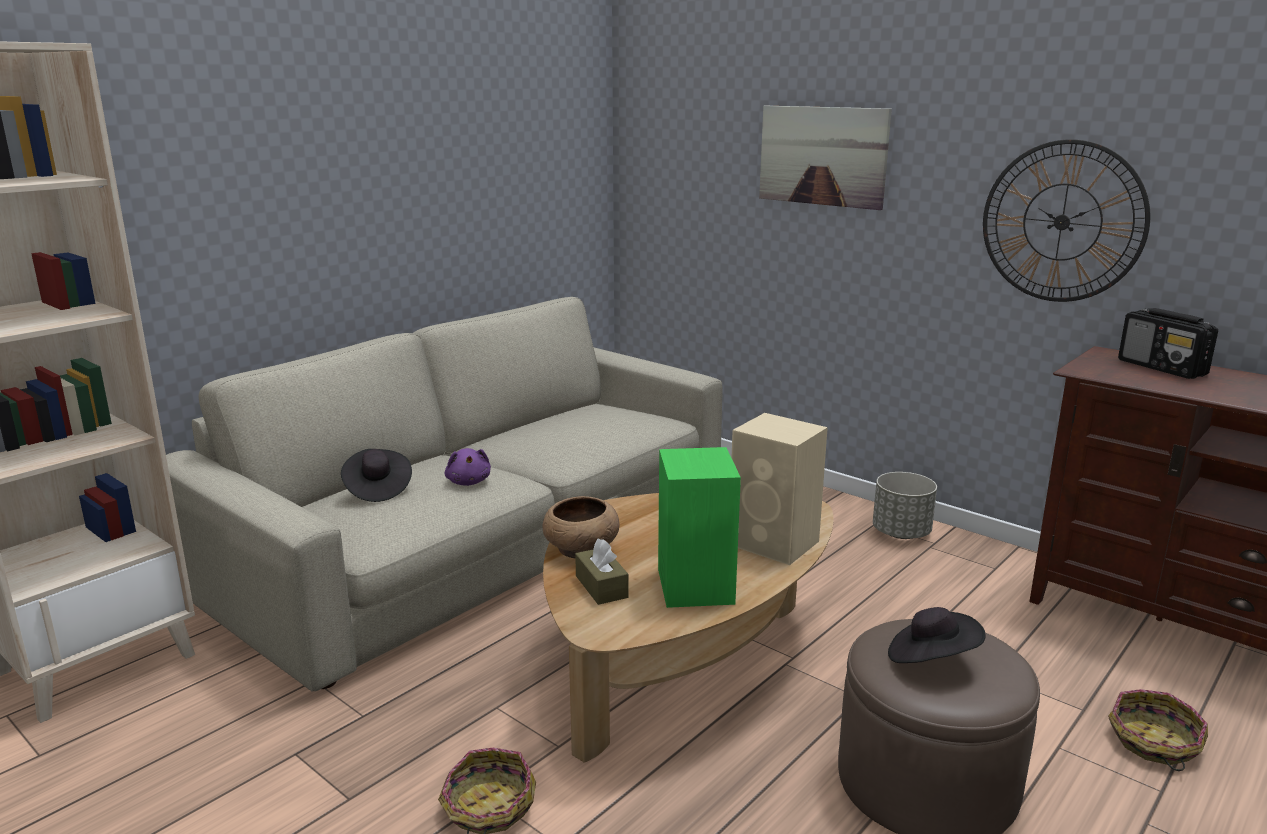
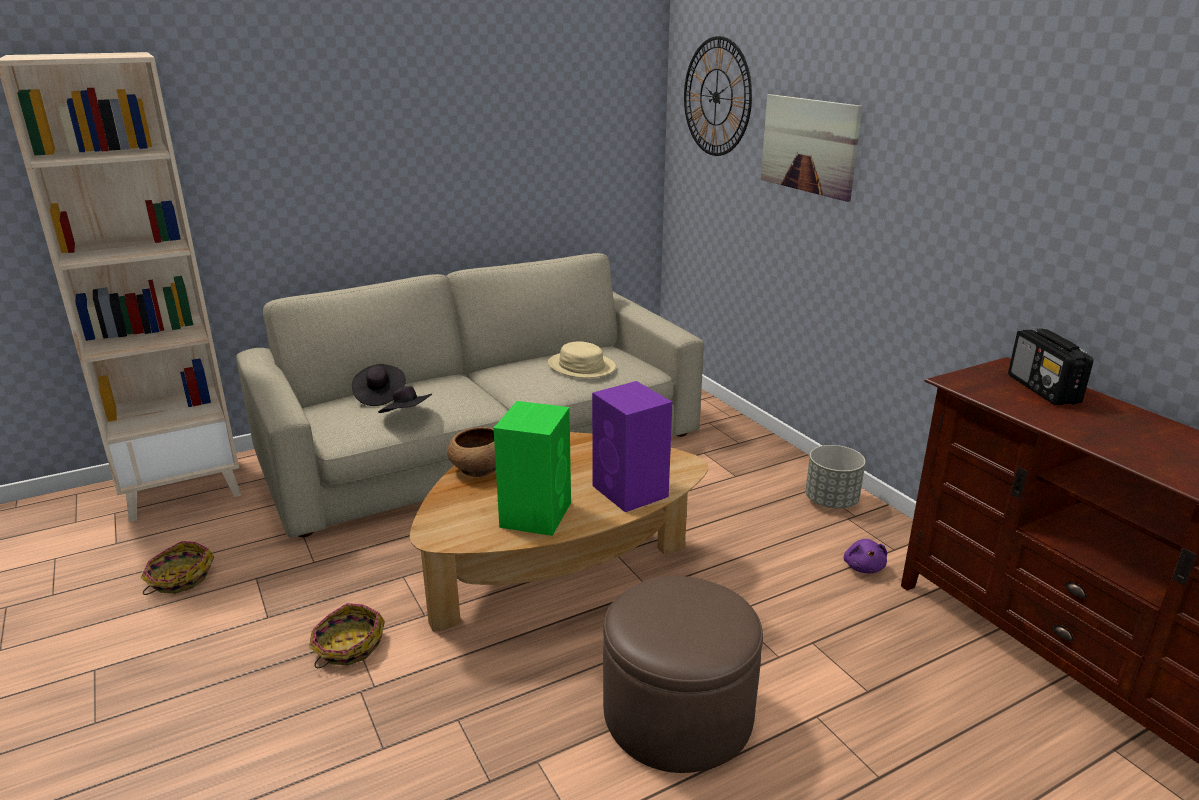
camera: 20 degrees right, 5 degrees up
(468, 482) = (448, 400): purple plush toy -> purple plush toy (863, 567)
(595, 425) = (581, 366): none -> beige hat
(601, 587) = (467, 501): brown tissue box -> none
(775, 543) = (631, 492): beige speaker -> purple speaker
(931, 659) = (671, 614): black hat -> black hat (407, 417)
(1062, 222) = (990, 231): wall clock -> wall clock (716, 97)
(1153, 743) = (909, 735): basket -> basket (179, 579)

